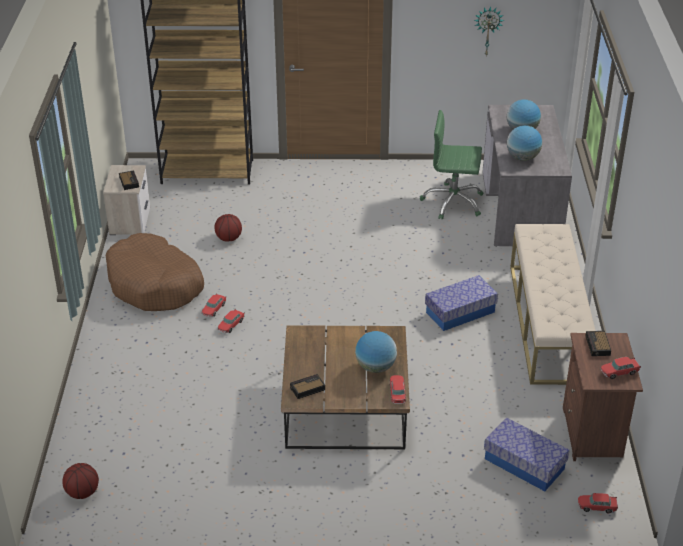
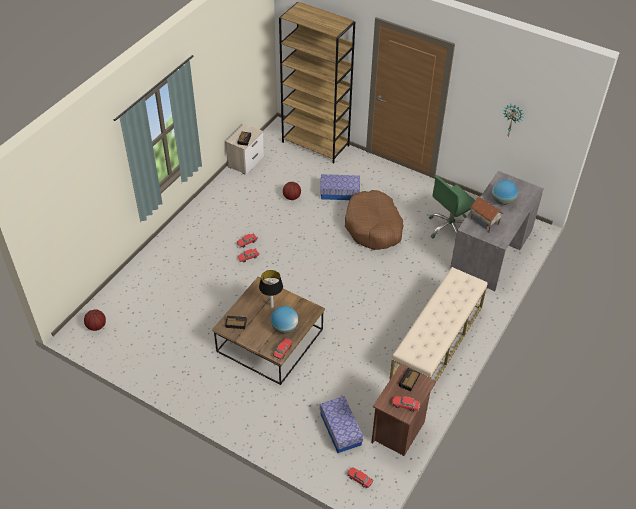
camera: 30 degrees right, 10 degrees up
(155, 284) = (227, 211): brown dog bed -> brown dog bed (373, 227)
(336, 351) = (271, 306): none -> table lamp
(453, 202) = (450, 228): green office chair -> green office chair turned 75 degrees counterclockwise
(460, 312) = (388, 309): storage box -> storage box (339, 192)
(522, 158) = (484, 222): globe -> toy house

